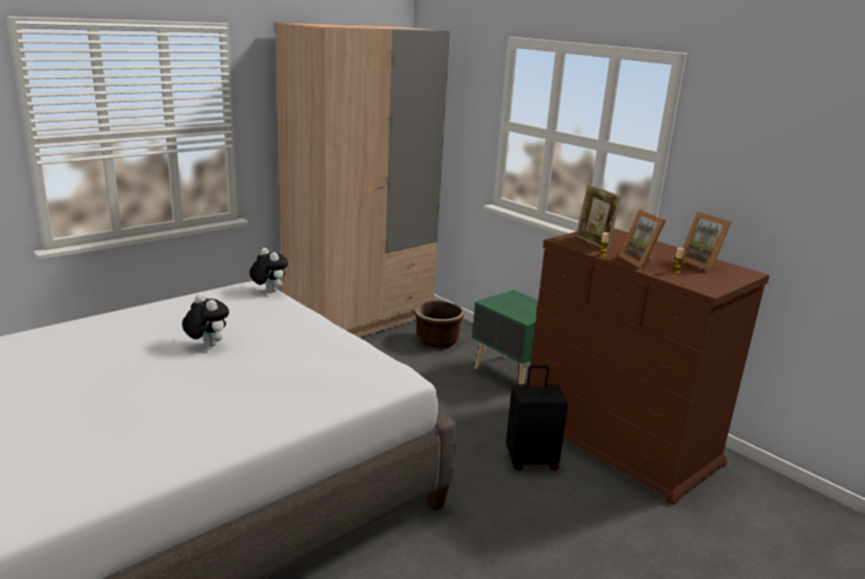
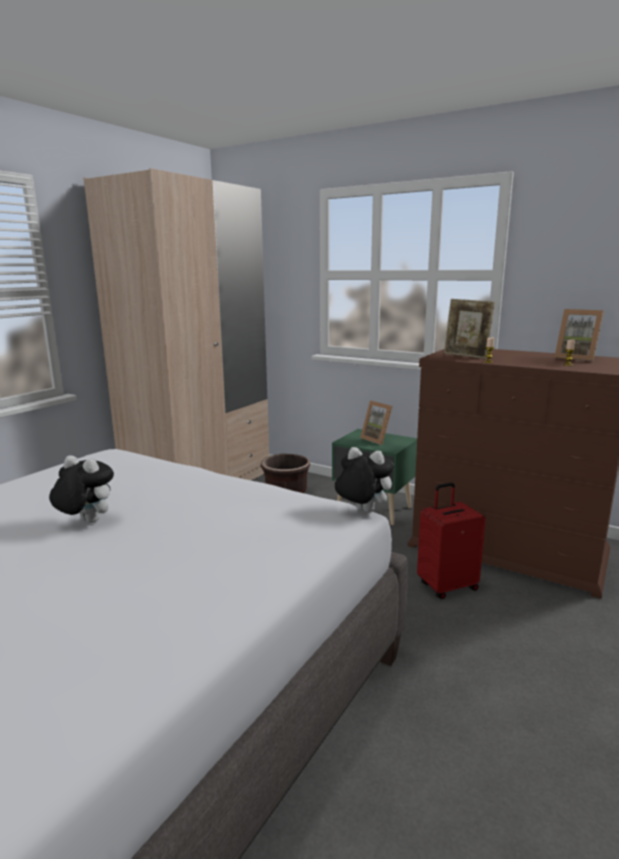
camera: 15 degrees left, 5 degrees down
(269, 291) = (131, 456): plush toy -> plush toy (362, 511)
(531, 460) = (447, 586): black suitcase -> red suitcase
(641, 261) = (527, 362): picture frame -> picture frame (378, 439)

